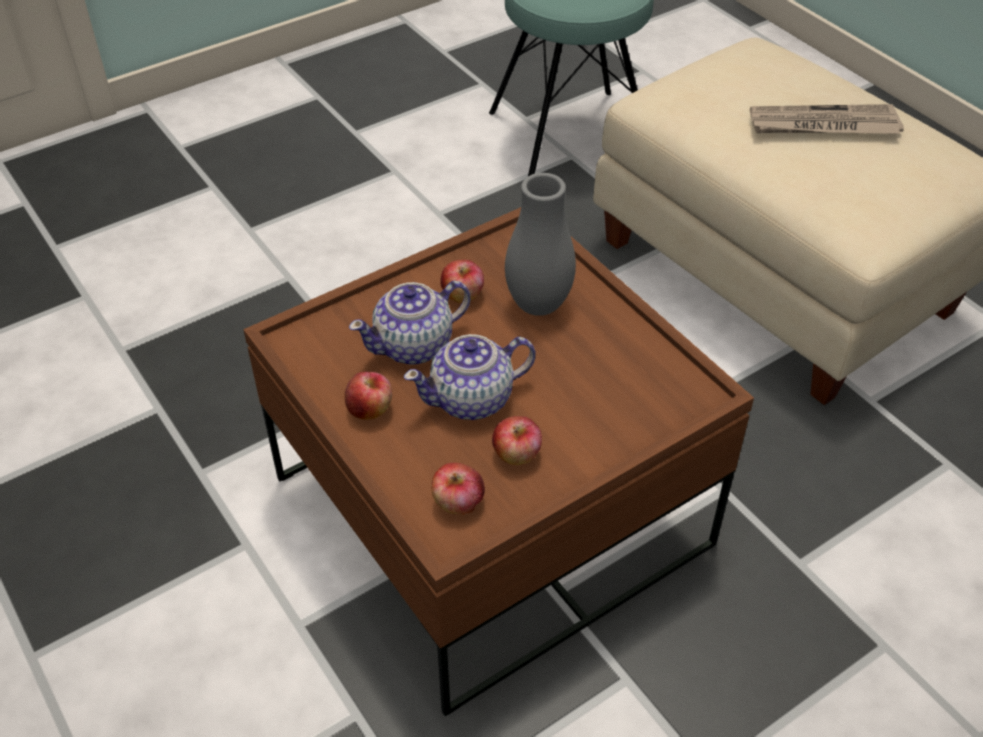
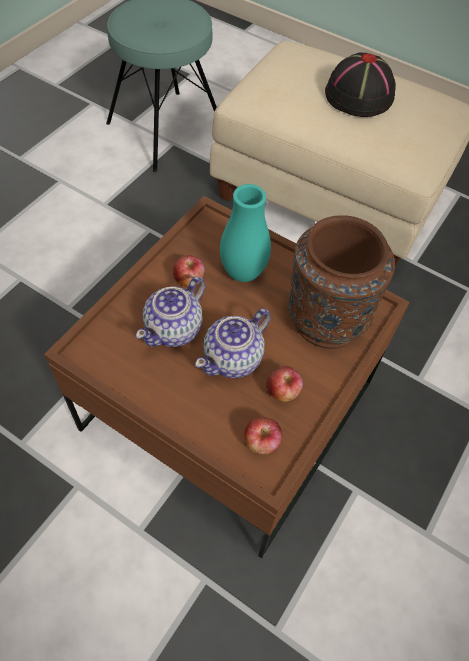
camera: 25 degrees left, 10 degrees up
(370, 409) = (167, 389): apple -> none
(538, 305) = (243, 272): grey vase -> turquoise vase
(623, 387) = (326, 318): none -> brown vase
(822, 125) = (358, 96): newspaper -> black hat

